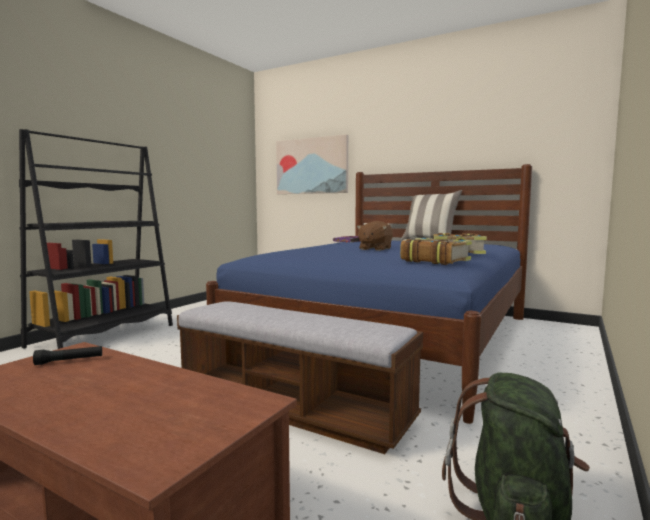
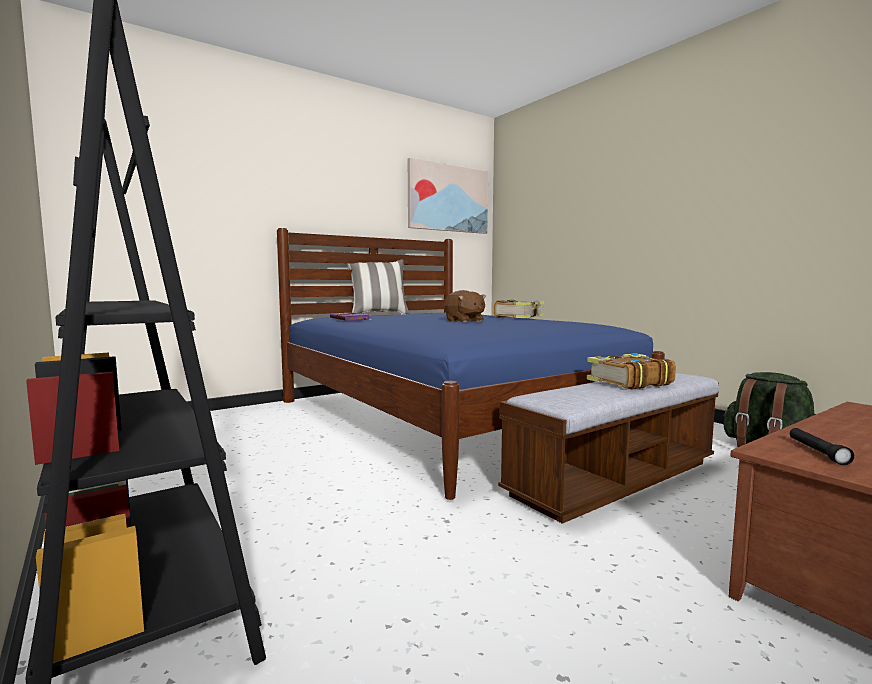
camera: 65 degrees left, 0 degrees up
(312, 166) = (190, 209): picture -> picture (448, 198)
(434, 260) = (572, 322): book -> book (628, 382)

